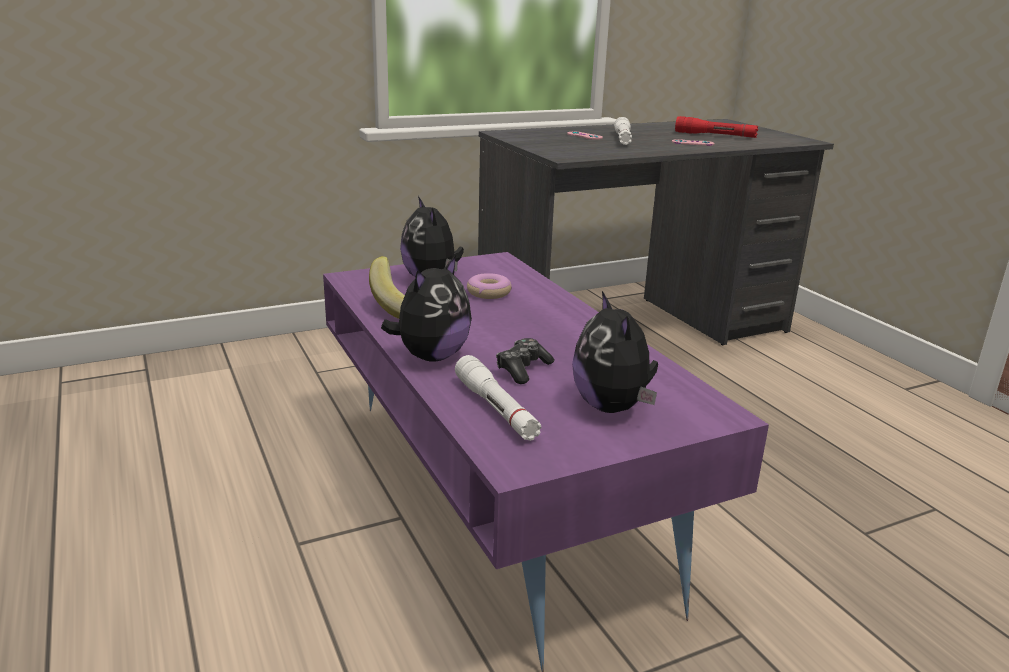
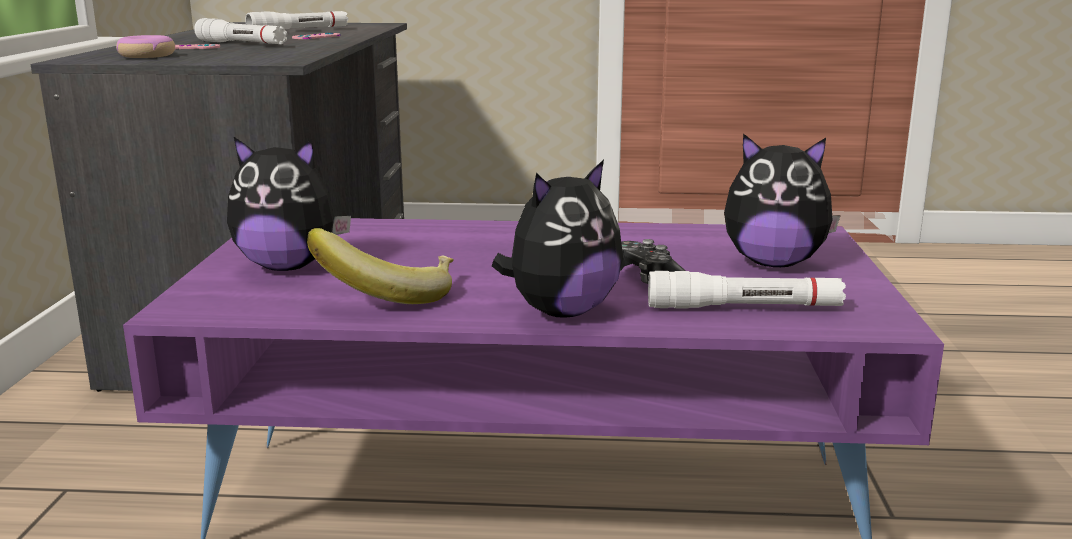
camera: 60 degrees left, 5 degrees down
(431, 356) = (561, 311): plush toy -> plush toy turned 75 degrees clockwise
(489, 293) = (391, 249): donut -> donut (147, 55)
(715, 135) = (299, 31): red flashlight -> white flashlight

